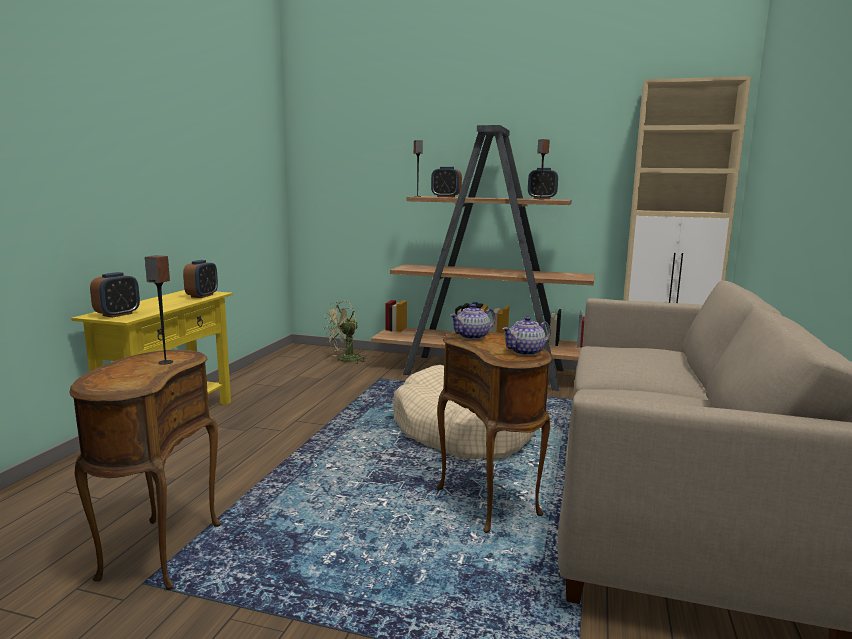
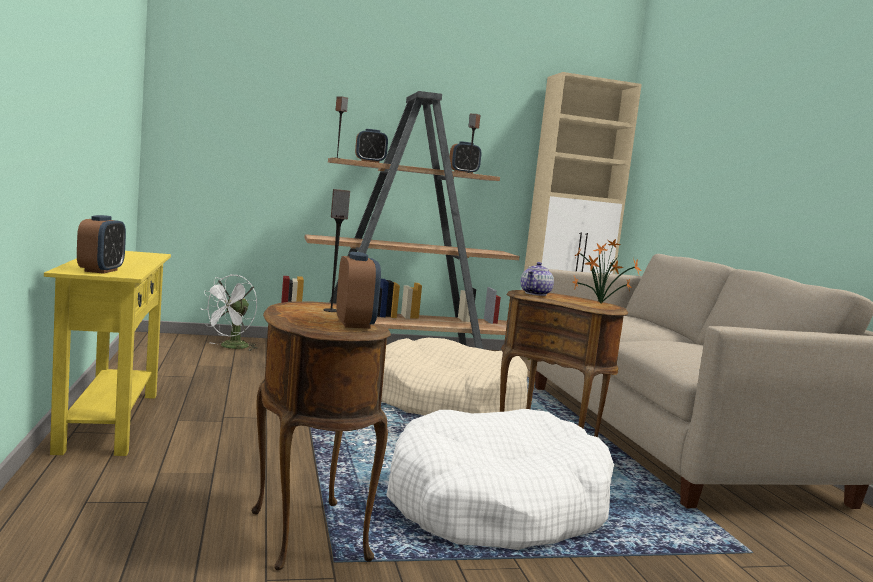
camera: 30 degrees left, 5 degrees down
(202, 296) = (145, 256): alarm clock -> alarm clock (354, 324)
(345, 360) = (231, 347): green fan -> white fan
(356, 554) = (496, 505): none -> white dog bed
(526, 352) = (602, 304): teapot -> potted plant

